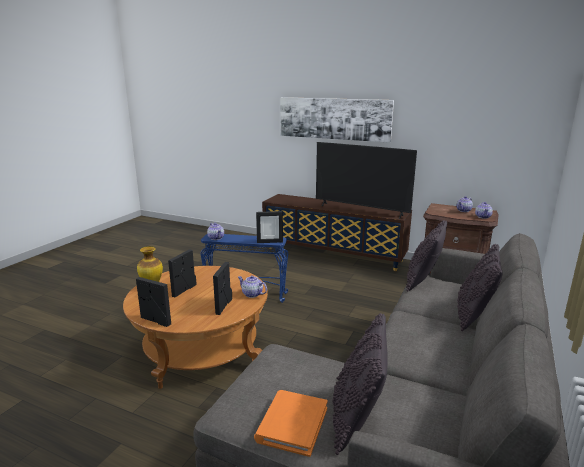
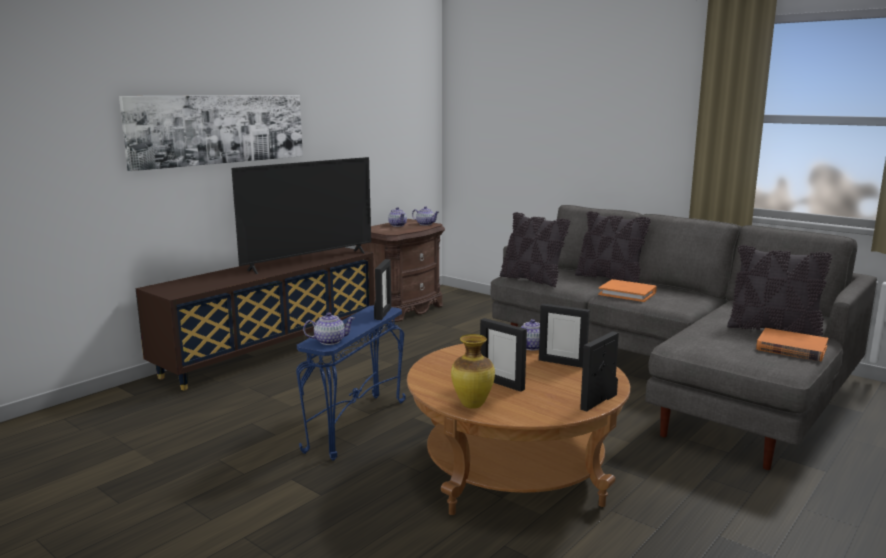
camera: 75 degrees left, 5 degrees down
(417, 325) = (627, 293): none -> orange book

